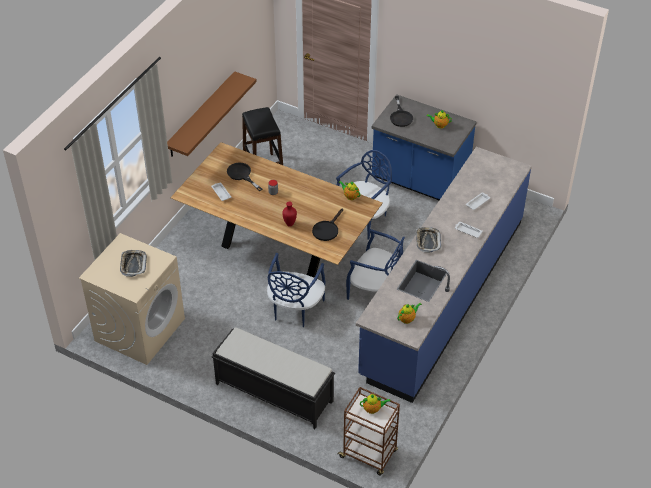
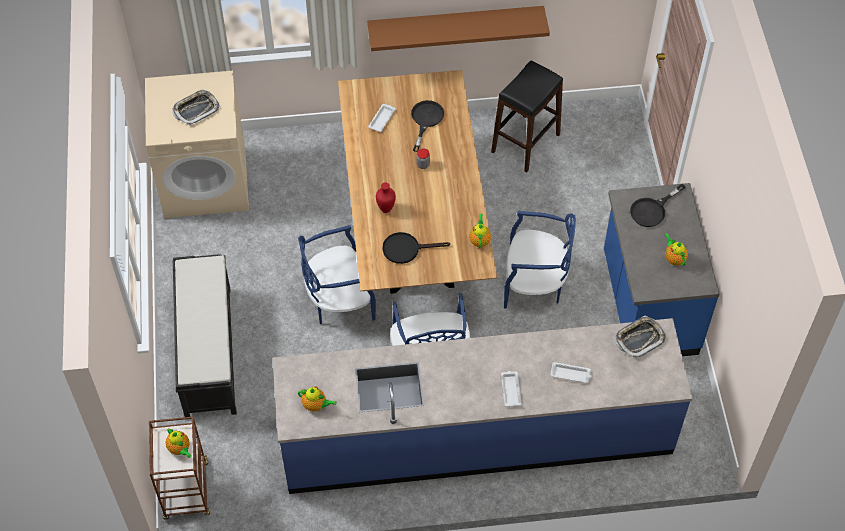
camera: 55 degrees right, 10 degrees up
(428, 241) = (458, 357): tray -> tray (639, 339)

